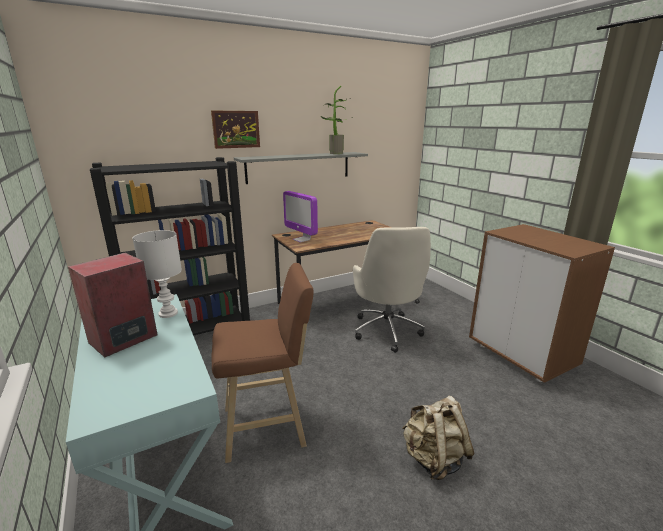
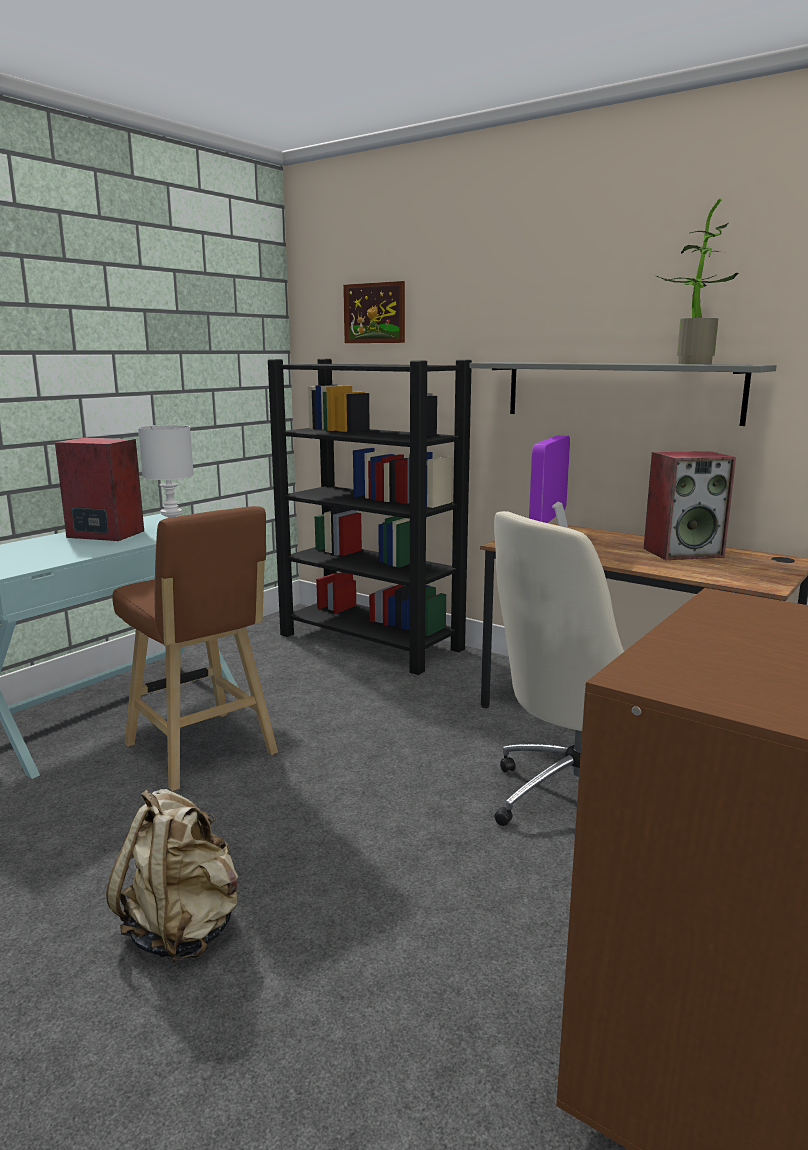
camera: 65 degrees right, 5 degrees down
(236, 129) = (506, 311): picture -> picture (374, 313)
(347, 229) = (683, 552): none -> speaker

